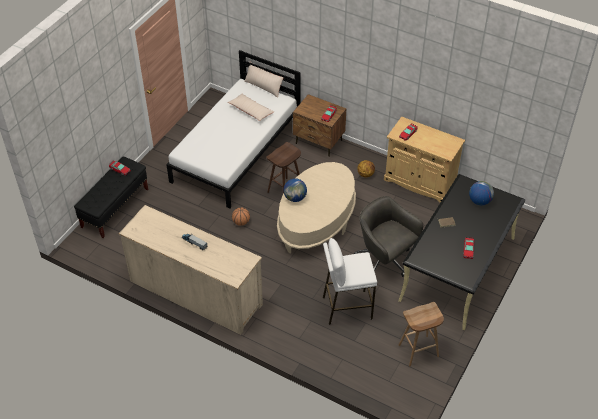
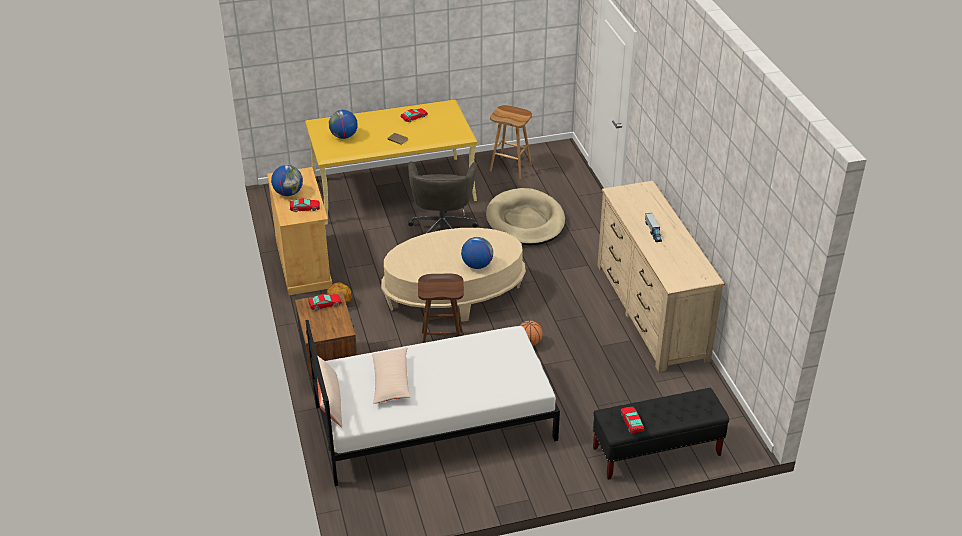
camera: 135 degrees left, 10 degrees down
(346, 307) = (525, 221): white stool -> beige dog bed
(432, 136) = (288, 193): none -> globe
(457, 269) = (393, 190): black desk -> yellow desk

